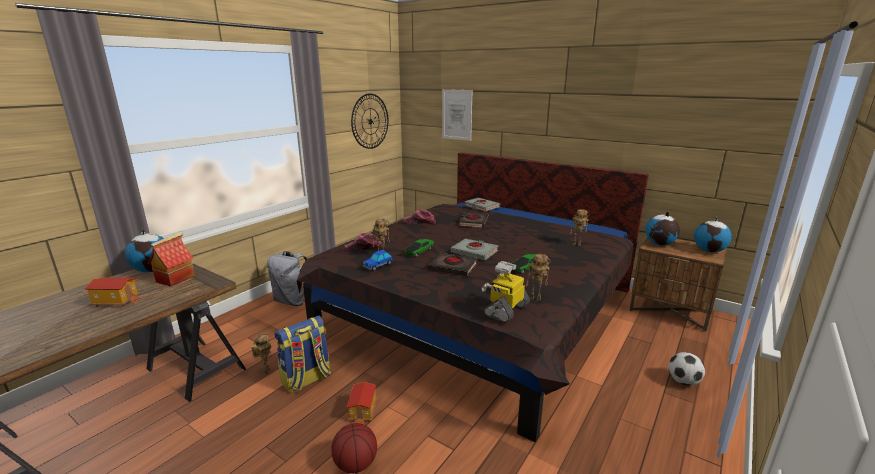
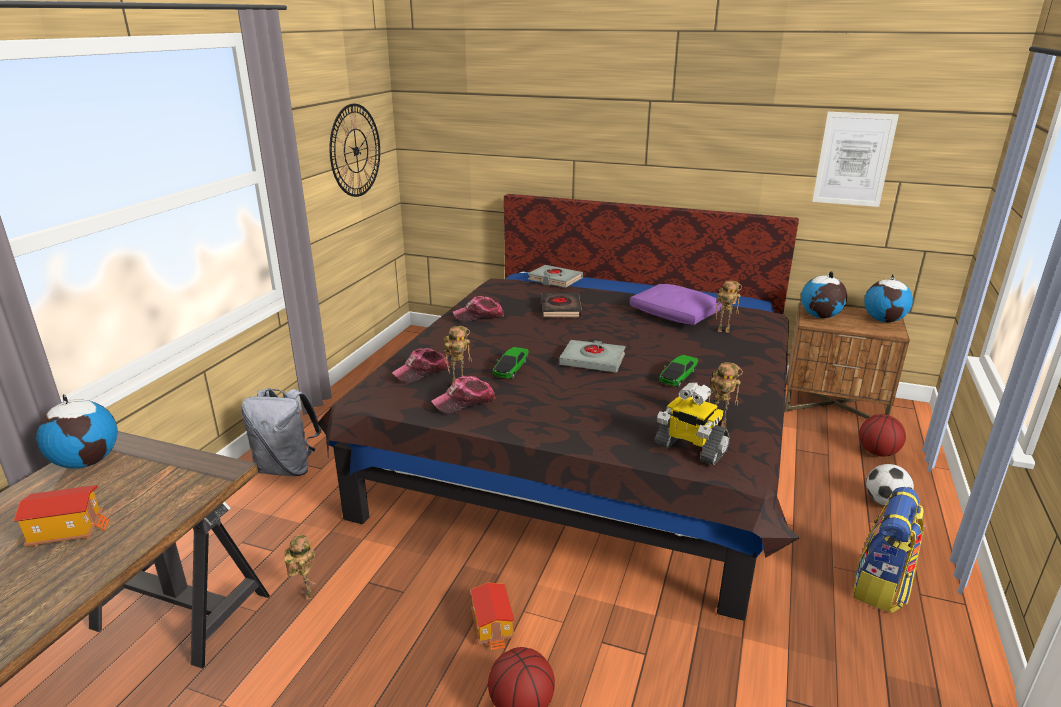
camera: 15 degrees left, 5 degrees up
(175, 278) = (143, 472): toy house -> none
(306, 380) = (380, 594): backpack -> backpack (881, 587)
(378, 266) = (464, 402): toy car -> cap
(452, 267) = (577, 390): black book -> none
(457, 114) = (497, 134): picture -> picture (853, 159)
(505, 310) = (690, 448): toy robot -> toy robot turned 75 degrees counterclockwise
(549, 232) = (675, 315): none -> purple pillow
(692, 347) = (877, 452): none -> basketball

